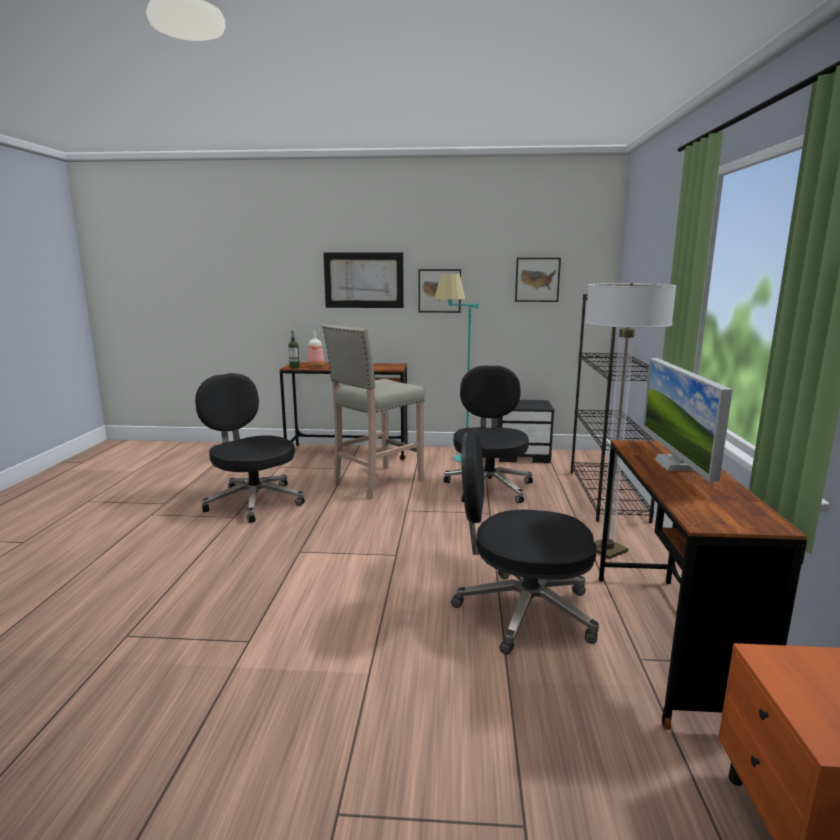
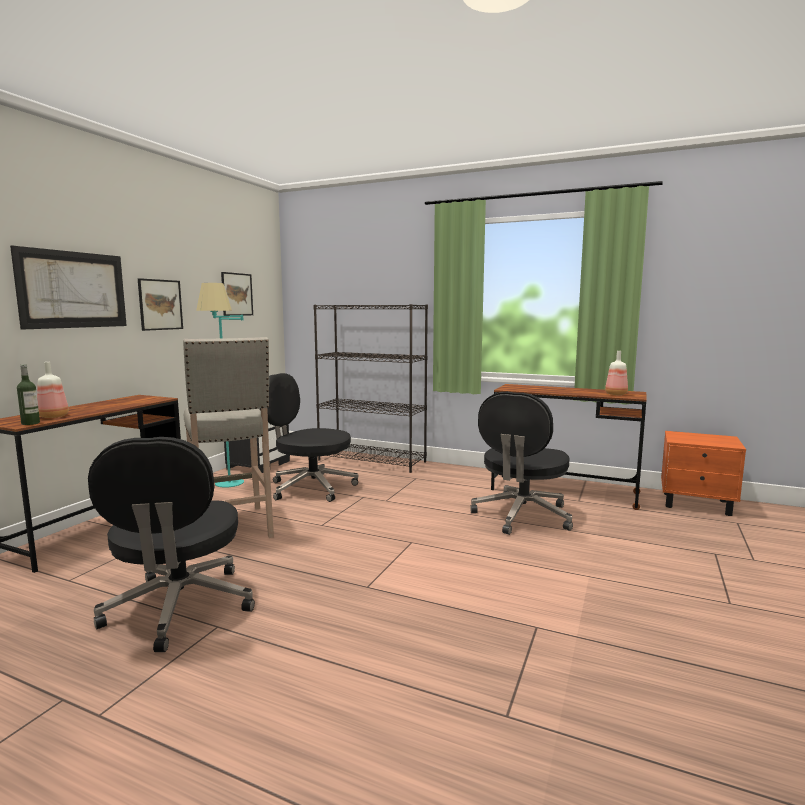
camera: 70 degrees left, 5 degrees down
(253, 501) = (179, 608): black office chair -> black office chair turned 75 degrees counterclockwise
(607, 550) = (454, 479): floor lamp -> none
(676, 465) = (548, 389): monitor -> none
(710, 509) = (616, 394): none -> bottle

